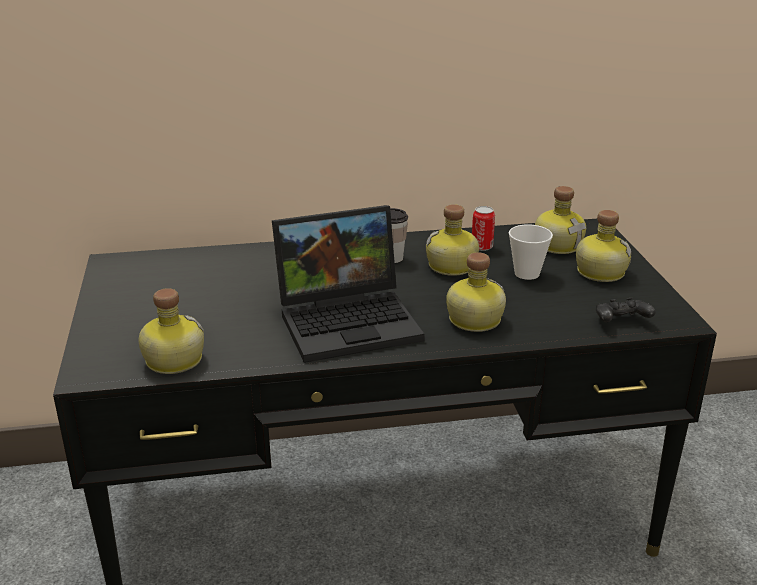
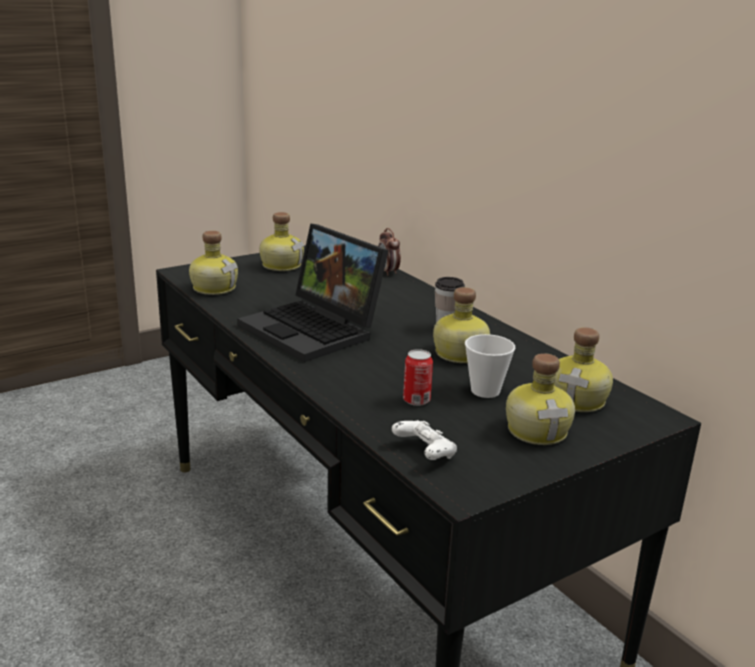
camera: 65 degrees right, 5 degrees down
(226, 252) = (388, 272): none -> alarm clock
(472, 320) = (360, 377): bottle -> bottle (281, 265)
(482, 247) = (520, 362): can -> can (416, 400)
(620, 322) = (424, 453): black game controller -> white game controller

